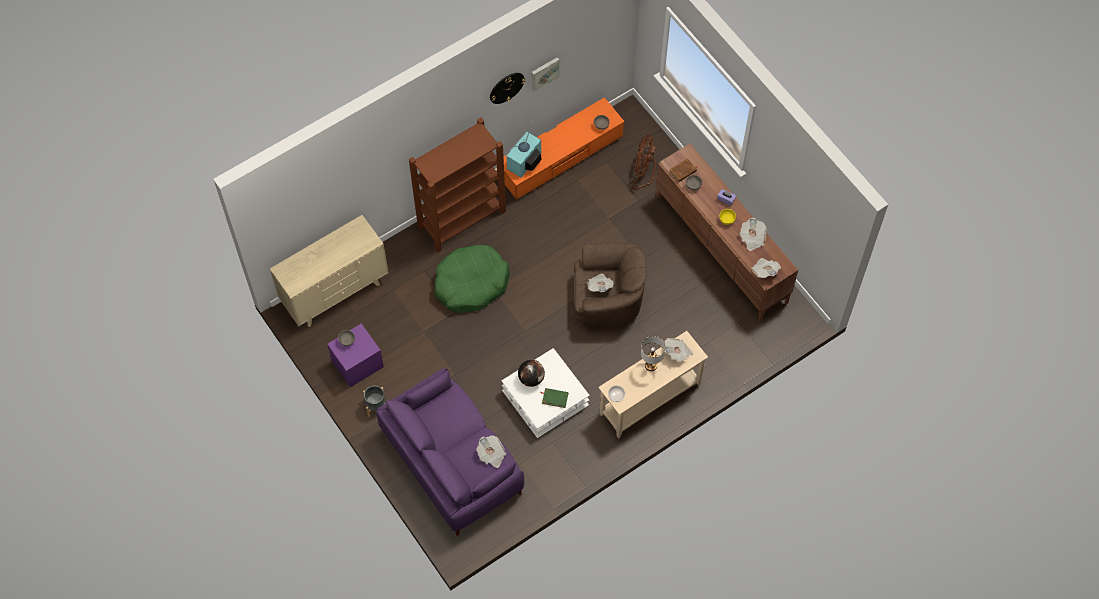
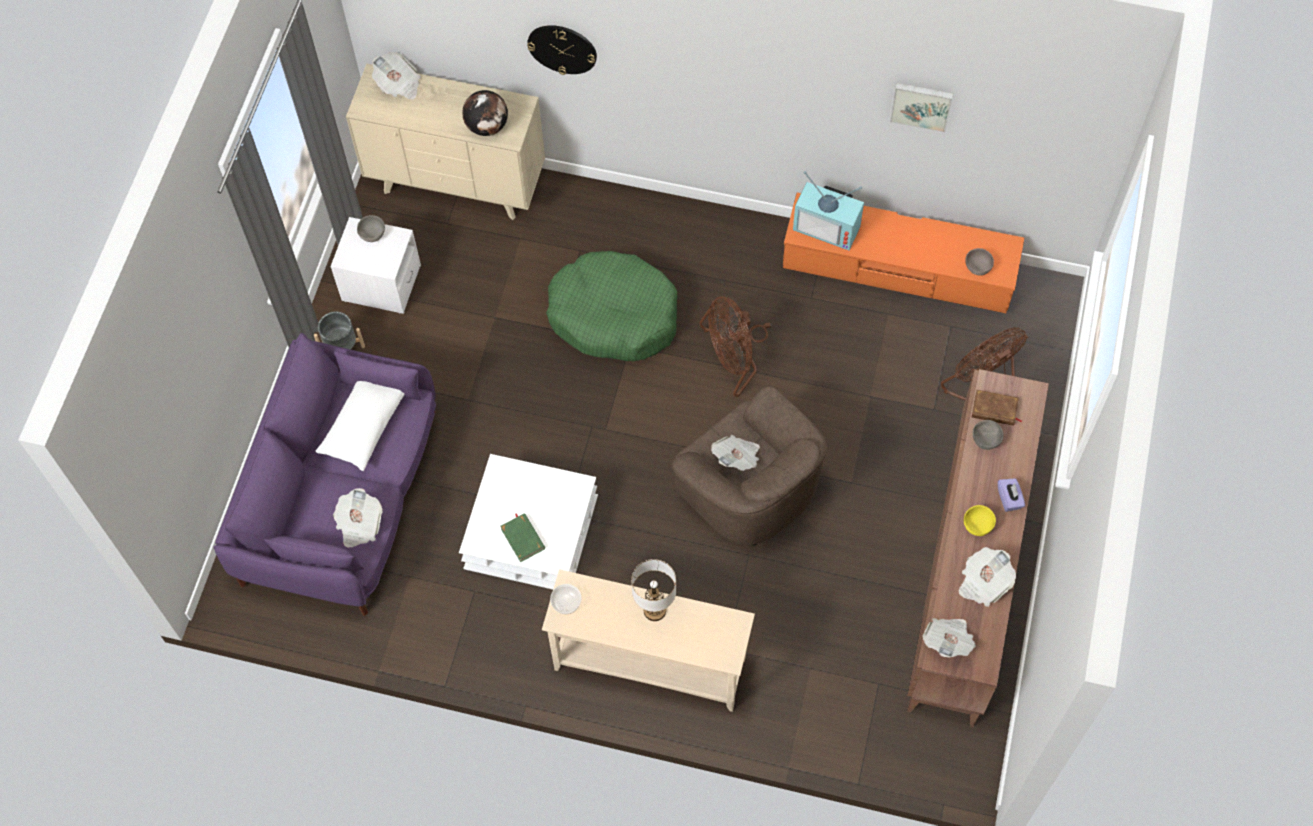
camera: 50 degrees right, 0 degrees up
(357, 364) = (381, 283): purple nightstand -> white nightstand
(444, 417) = (364, 426): none -> white pillow
(461, 218) = (695, 232): brown bookcase -> none
(506, 87) = (843, 75): wall clock -> wall clock (562, 48)
(525, 162) = (828, 226): television -> television turned 150 degrees counterclockwise
(531, 378) = (526, 486): globe -> globe (487, 126)
(538, 252) = (735, 354): none -> brown fan
(677, 353) = (707, 629): newspaper -> newspaper (398, 85)

